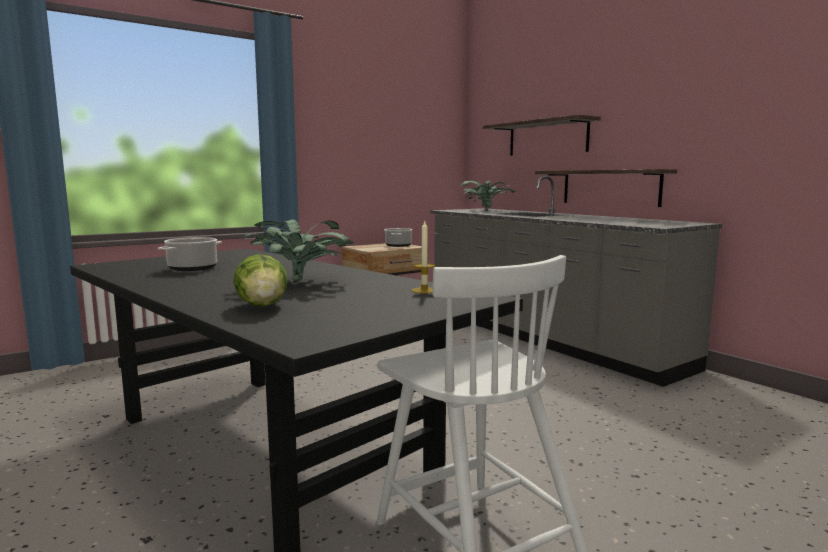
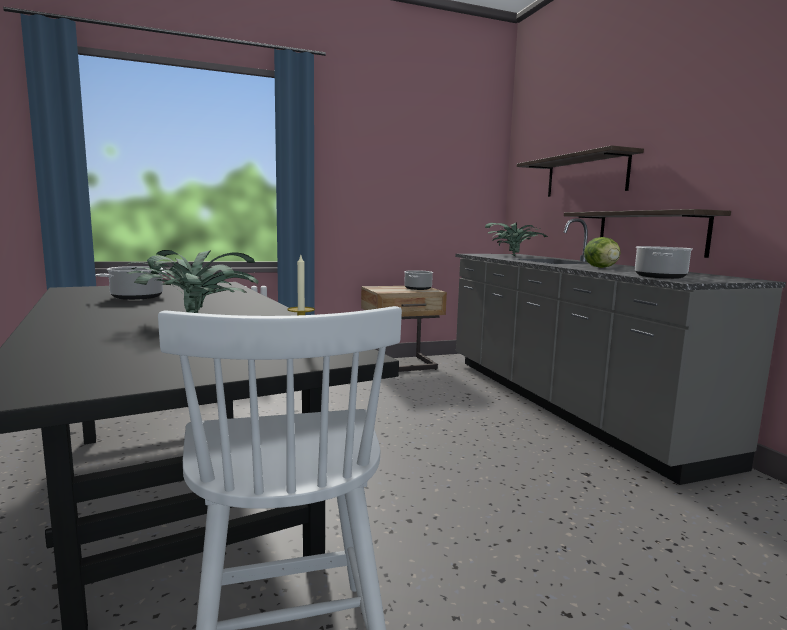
camera: 15 degrees right, 0 degrees up
(262, 306) = (92, 342): lettuce -> lettuce (601, 267)
(637, 224) = (659, 276): none -> cooking pot

